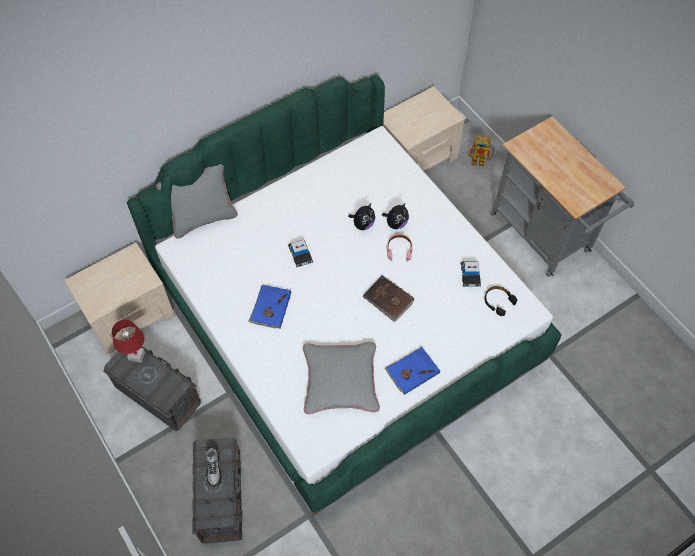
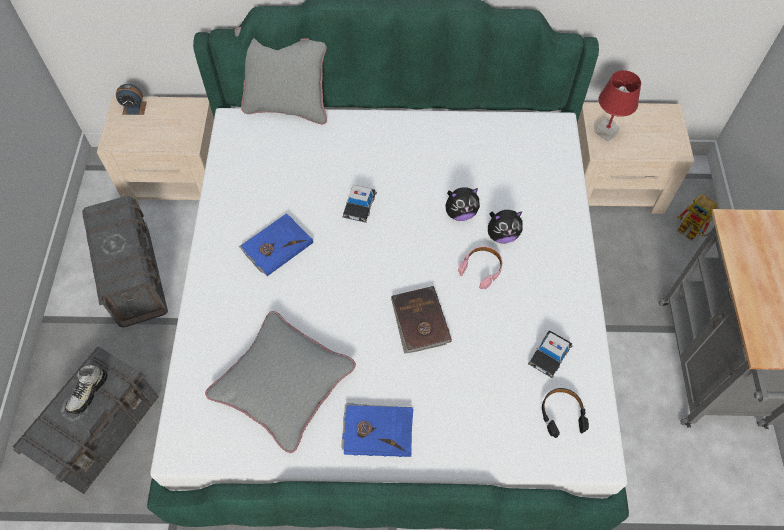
camera: 35 degrees right, 0 degrees up
(88, 278) = (134, 108): none -> alarm clock
(137, 356) = (121, 217): red table lamp -> red table lamp (606, 133)

